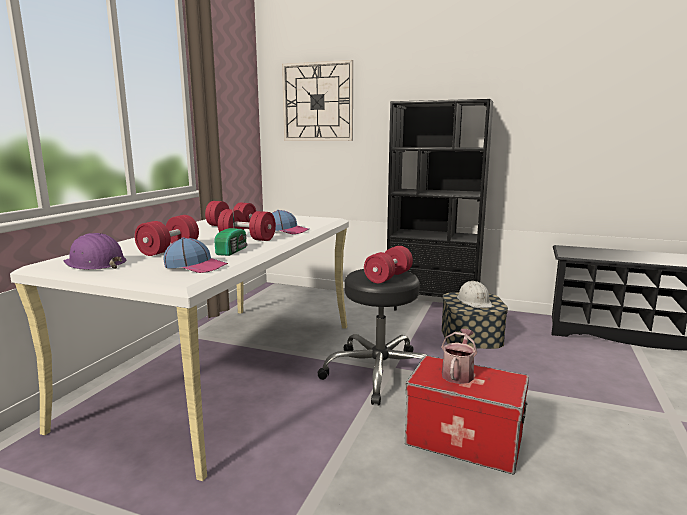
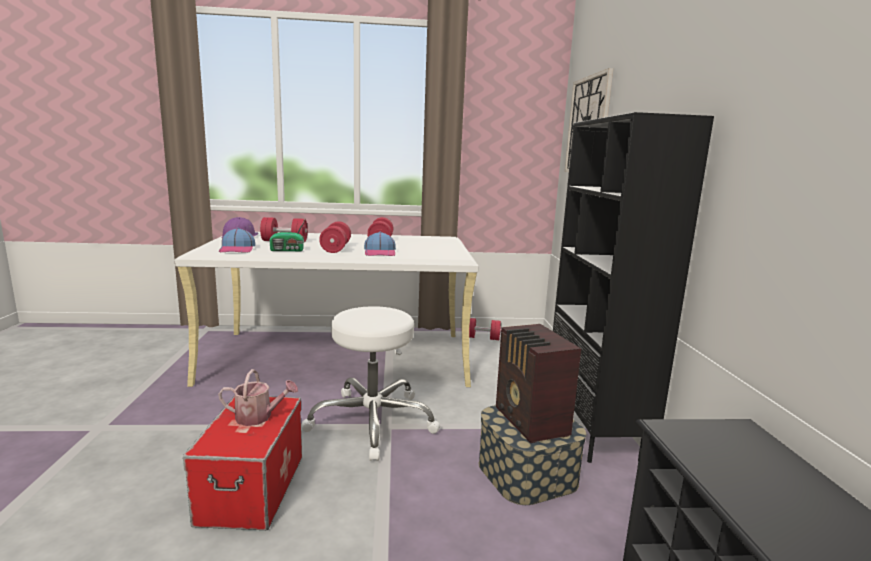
camera: 65 degrees right, 0 degrees up
(379, 372) = (373, 421): black stool -> white stool
(388, 277) = (369, 319): red dumbbell -> red dumbbell (482, 338)
(474, 301) = (530, 422): white hard hat -> radio

